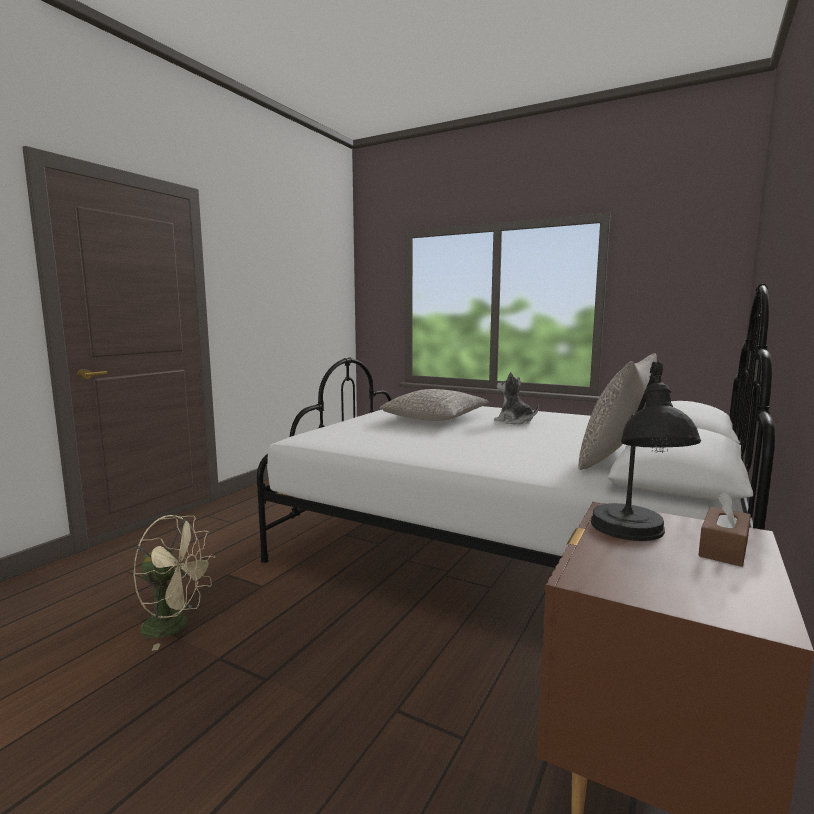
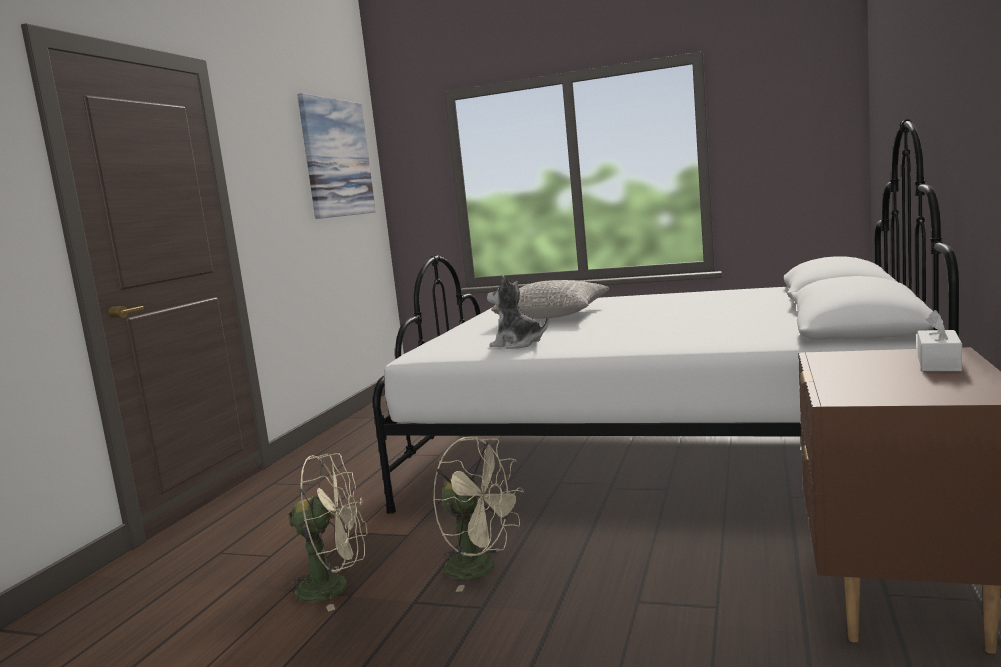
camera: 10 degrees left, 0 degrees up
(293, 636) = (481, 569): none -> beige fan
(314, 274) = (337, 158): none -> picture
(514, 421) = (646, 306): plush toy -> plush toy (518, 344)
(614, 459) = (786, 321): grey pillow -> none
(635, 540) = (861, 370): black table lamp -> none
(723, 548) = (938, 363): brown tissue box -> white tissue box

